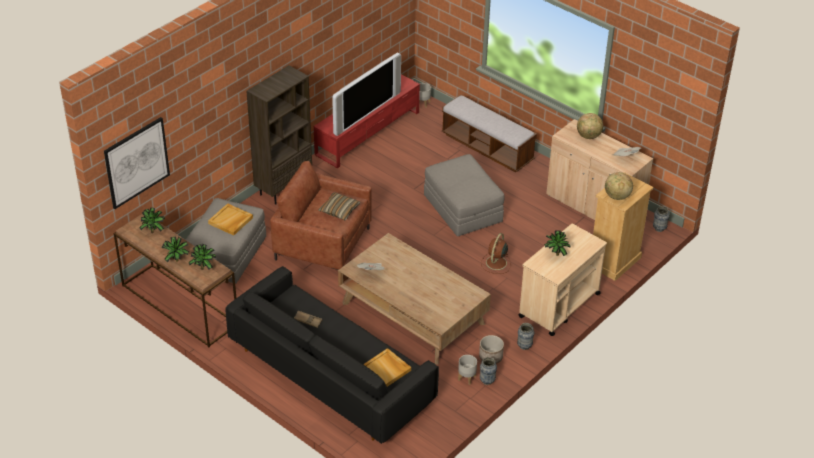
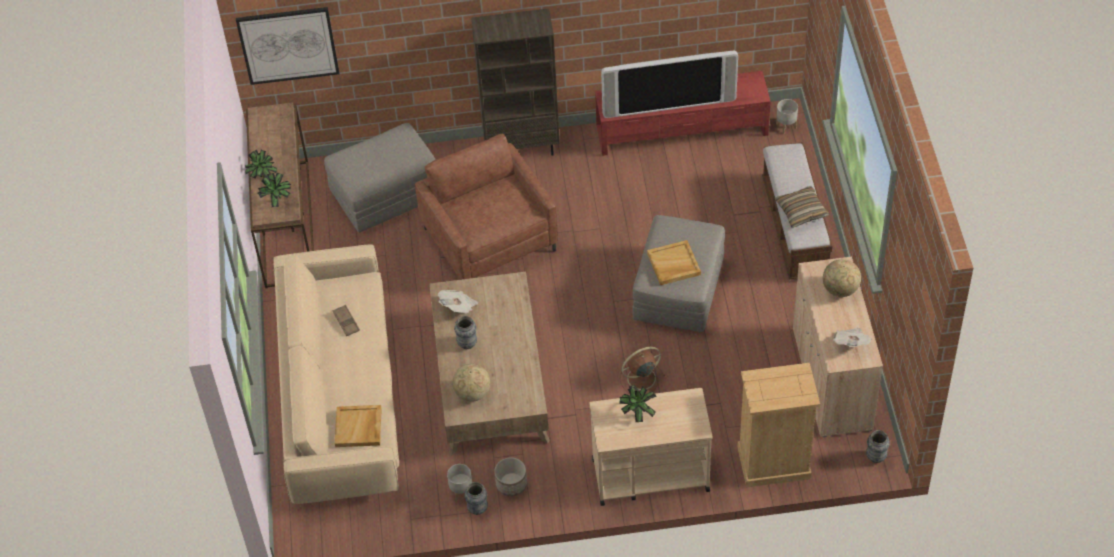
camera: 45 degrees right, 10 degrees up
(154, 231) = (278, 130): potted plant -> none
(230, 221) = (389, 159): beige tray -> beige tray (673, 264)
(331, 374) = (341, 395): black sofa -> beige sofa
(339, 210) = (499, 213): pillow -> pillow (801, 211)
(524, 346) = (559, 496): vase -> vase (467, 344)
(617, 196) = (762, 389): globe -> globe (472, 393)

